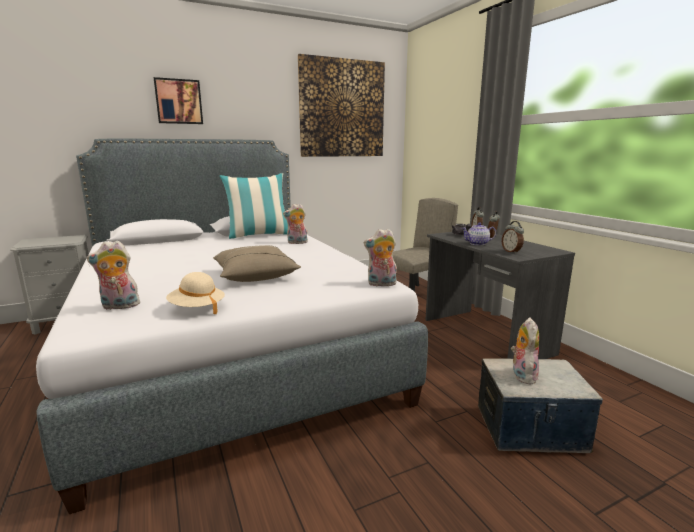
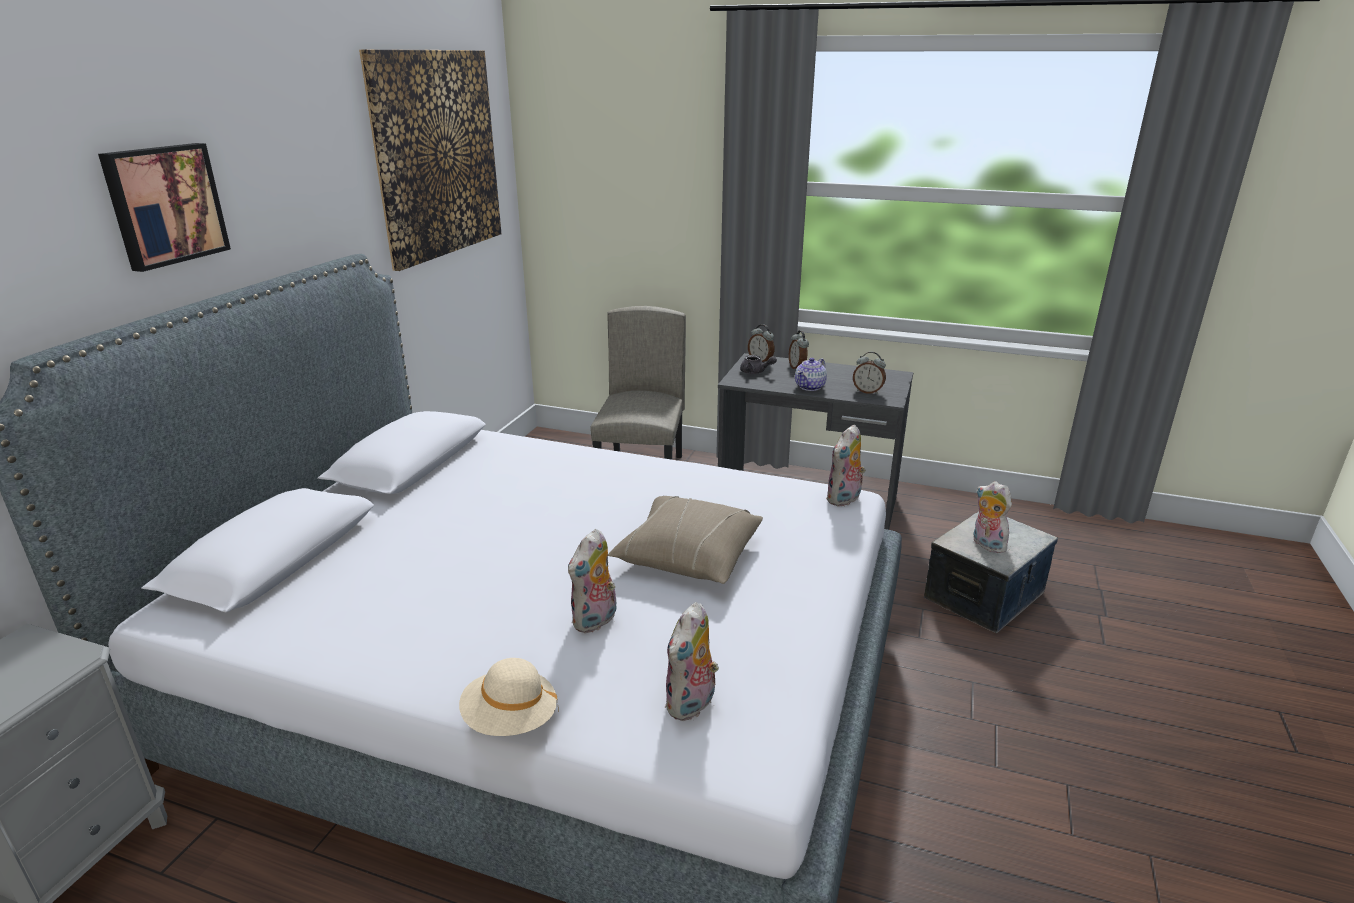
camera: 45 degrees left, 10 degrees up
(197, 308) = (777, 646): beige hat -> beige hat (510, 720)
(259, 235) = (452, 468): pillow -> none
(297, 243) = (563, 463): plush toy -> plush toy (596, 621)

